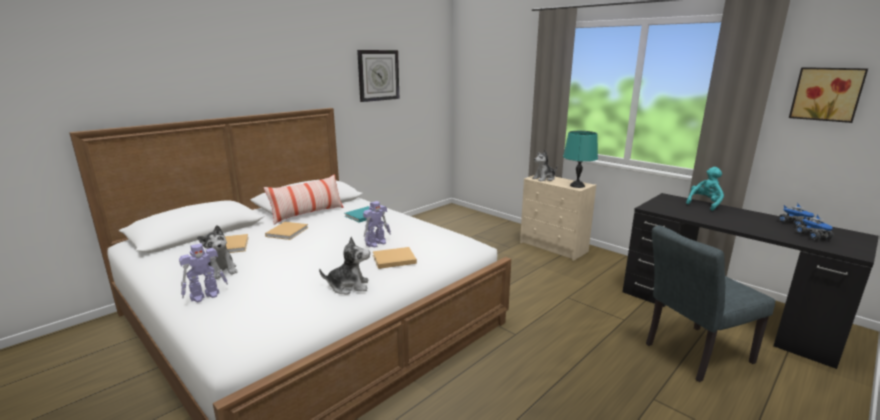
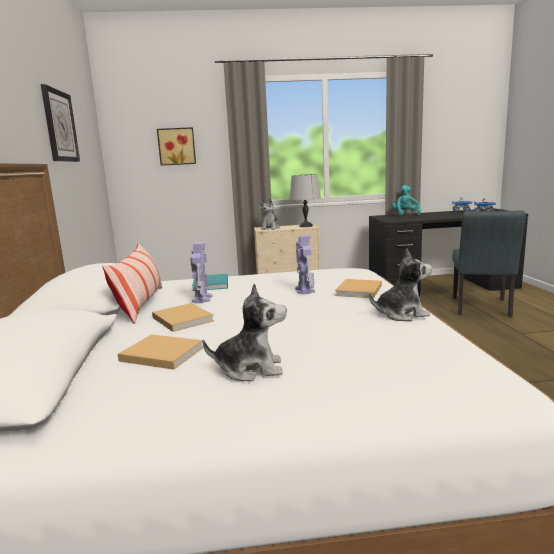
camera: 50 degrees left, 5 degrees down
(206, 295) = (332, 386): toy robot -> toy robot (202, 299)
(348, 286) = (401, 314): plush toy -> plush toy turned 45 degrees clockwise
(577, 185) = (305, 226): turquoise table lamp -> grey table lamp
(826, 94) = (448, 126): picture -> picture (177, 146)

